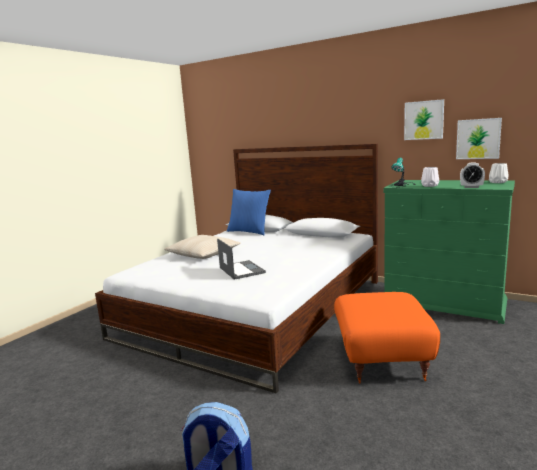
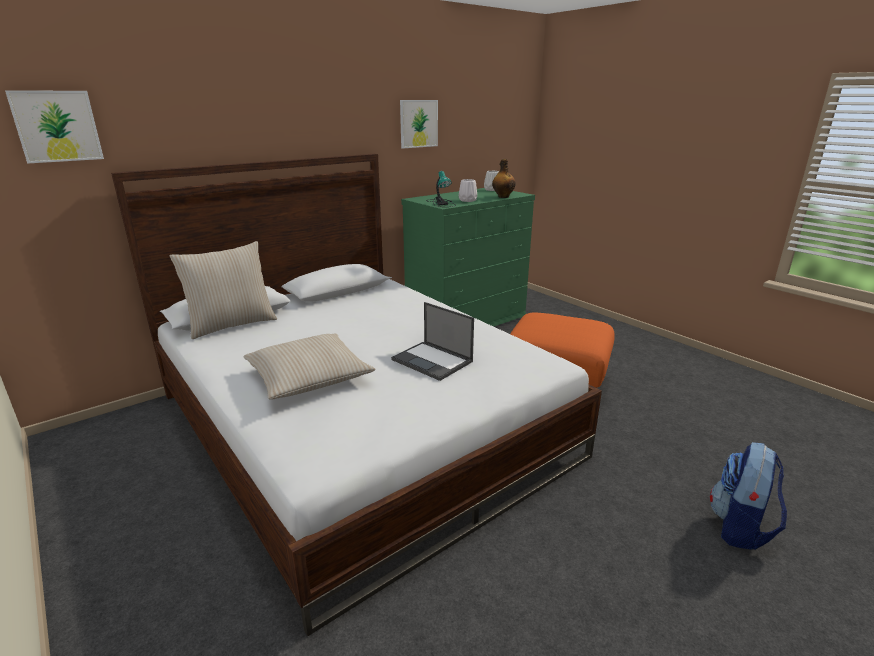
camera: 70 degrees left, 10 degrees up
(241, 270) = (433, 361): laptop -> laptop turned 135 degrees counterclockwise
(249, 231) = (232, 324): blue pillow -> beige pillow
(471, 187) = (503, 197): alarm clock -> bottle
(478, 139) = (463, 146): picture -> picture (57, 126)

